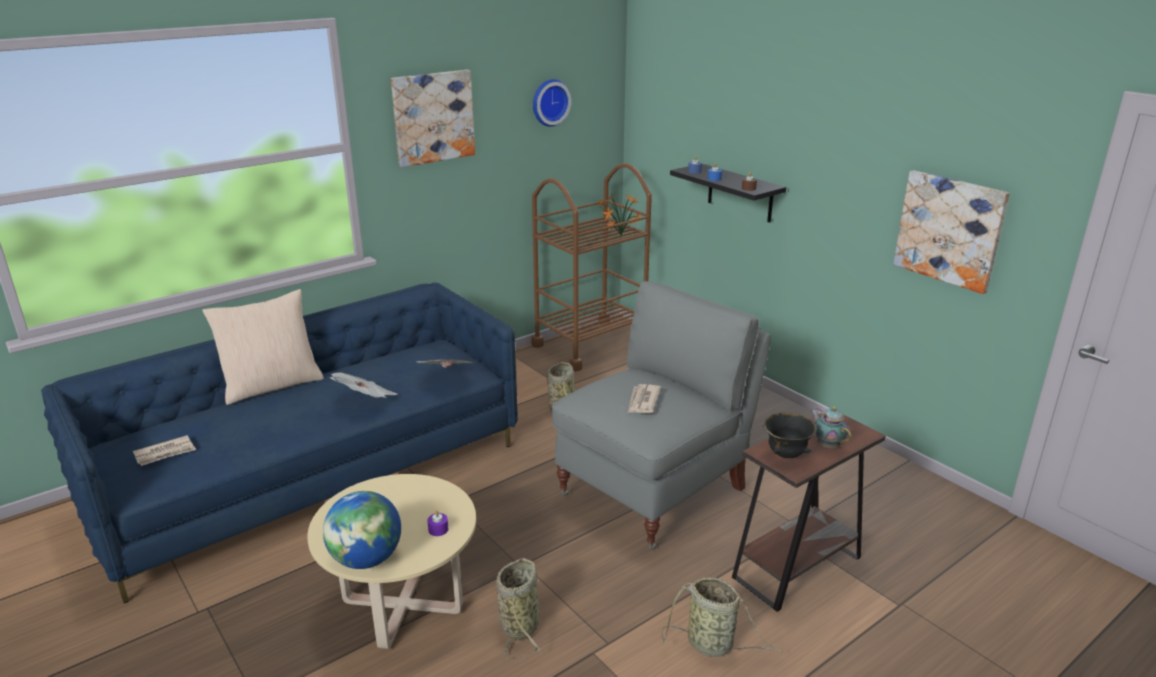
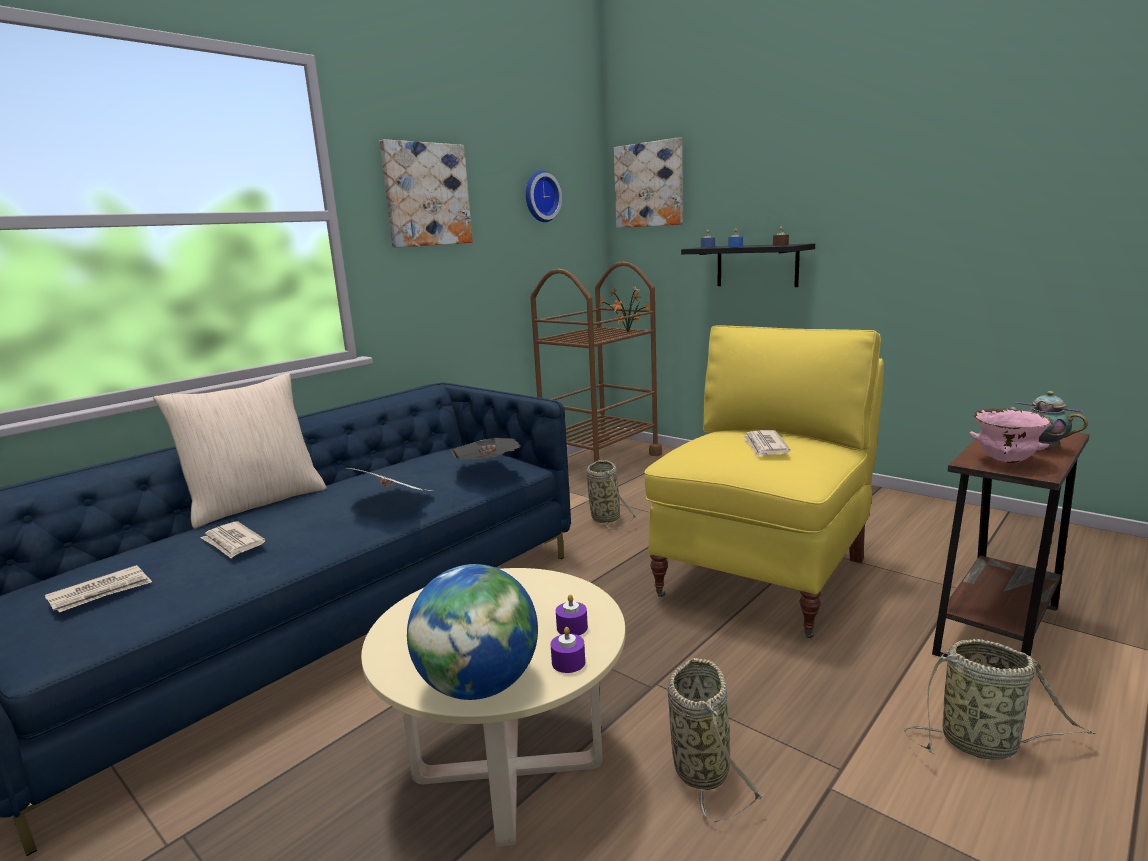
camera: 10 degrees left, 10 degrees down
(250, 423) = (233, 543): none -> newspaper
(423, 553) = (568, 662): none -> purple candle
(654, 490) = (764, 576): grey armchair -> yellow armchair
(785, 454) = (1005, 461): black bowl -> pink bowl
(949, 230) = (1036, 233): picture -> picture (649, 185)

